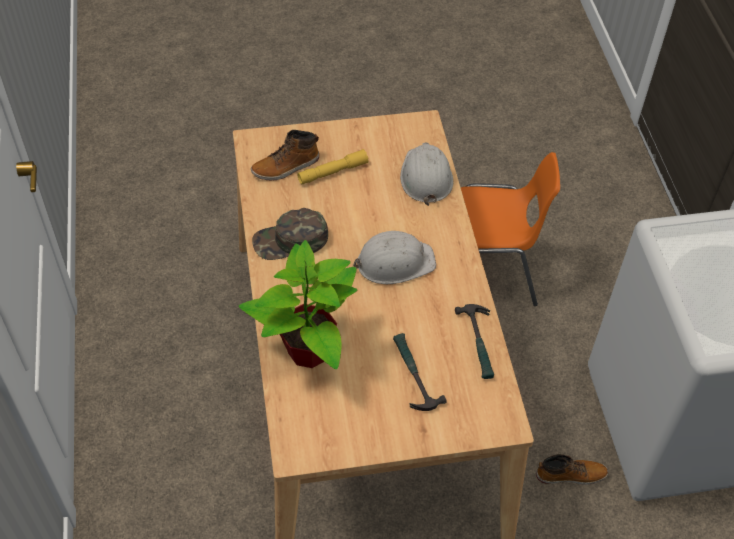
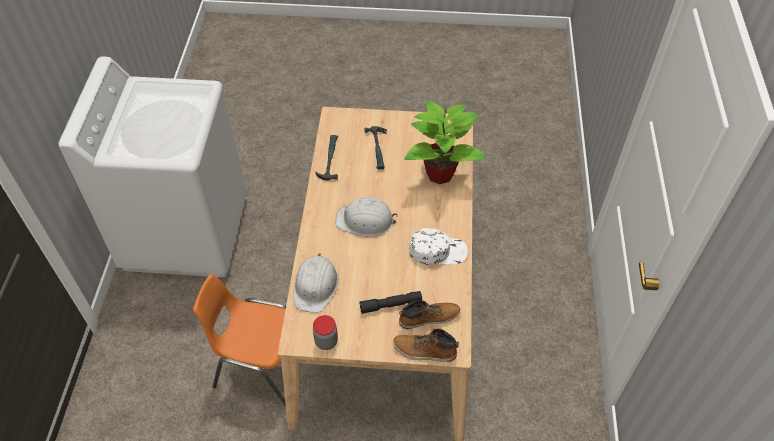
camera: 165 degrees left, 0 degrees up
(290, 241) = (437, 250): green cap -> white cap
(333, 172) = (390, 305): yellow flashlight -> black flashlight
(391, 127) = (326, 341): none -> jar
(570, 474) = (275, 217): boot -> boot (424, 351)

